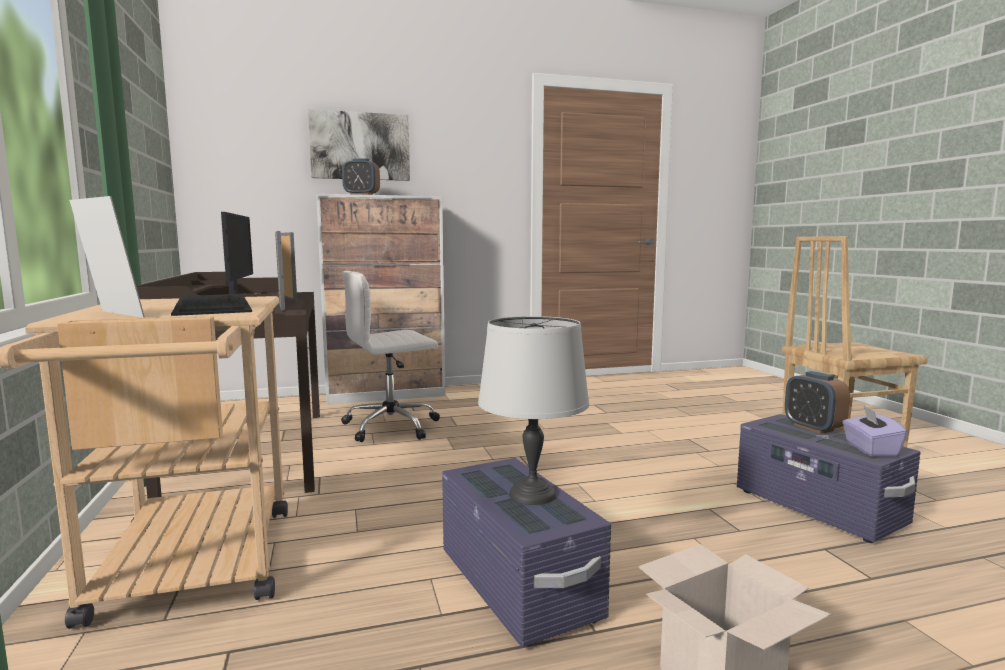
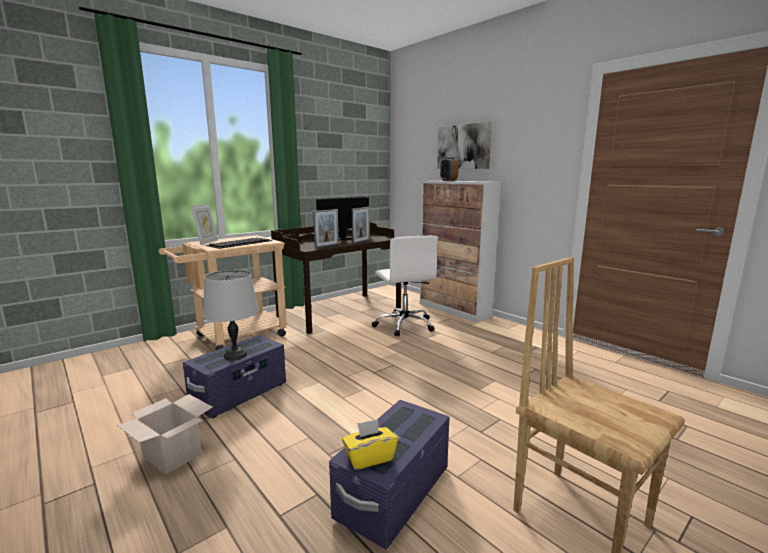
camera: 65 degrees right, 5 degrees up
(393, 426) = (404, 325): white office chair -> white office chair turned 150 degrees counterclockwise
(813, 428) = (414, 431): alarm clock -> none
(870, 449) = (369, 457): purple tissue box -> yellow tissue box

